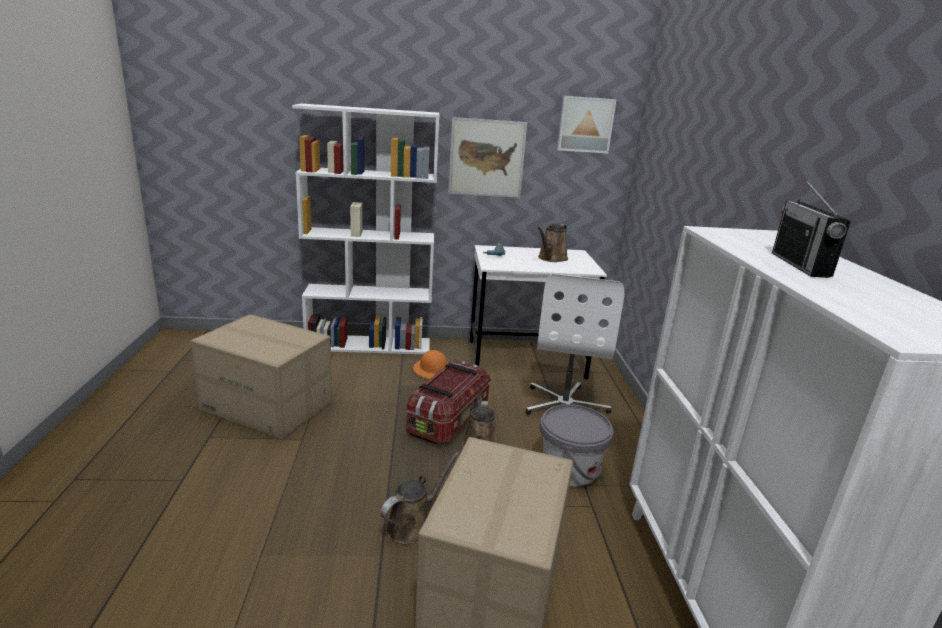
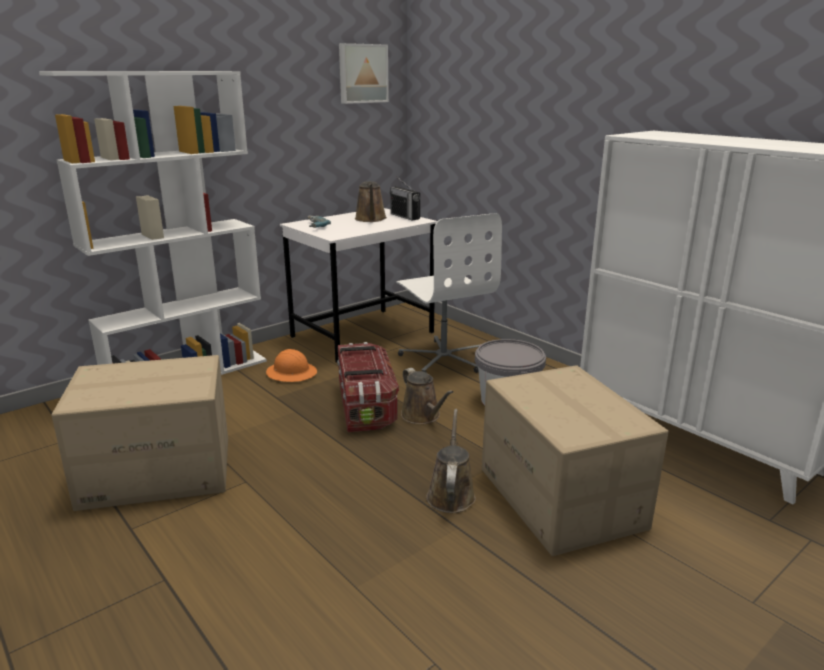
camera: 35 degrees left, 0 degrees up
(487, 158) = (275, 121): picture -> none
(800, 265) = (731, 141): radio -> radio (405, 216)

